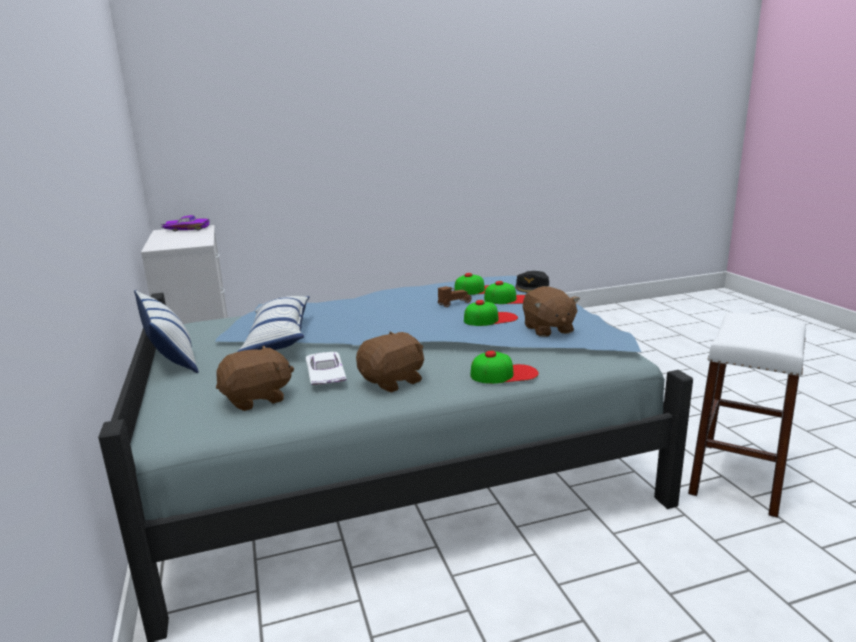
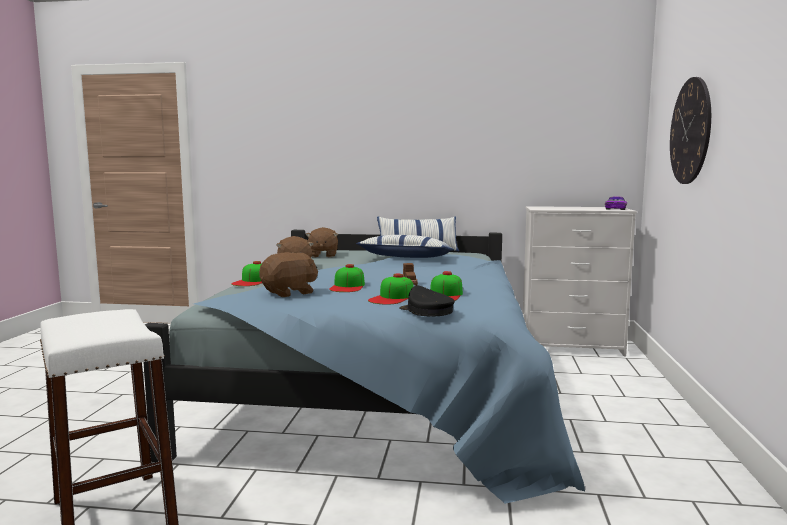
camera: 115 degrees right, 10 degrees down
(282, 144) = (690, 131): none -> wall clock
(324, 376) = (328, 262): white toy car -> none
(548, 329) = (289, 293): brown plush toy -> brown plush toy turned 135 degrees clockwise

